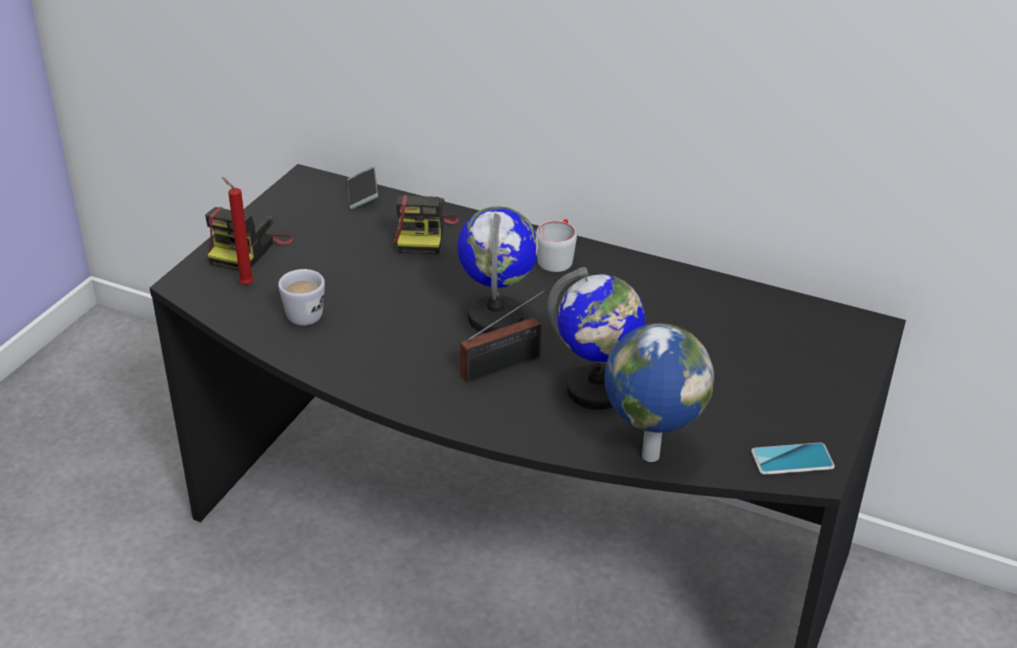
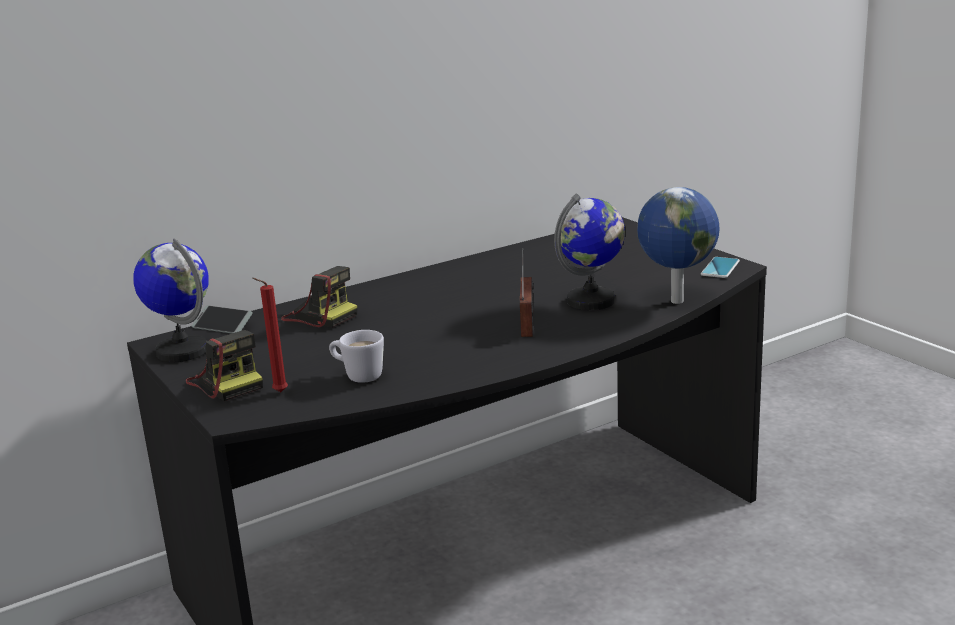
camera: 55 degrees left, 15 degrees down
(496, 317) = (466, 313): globe -> globe (182, 351)
(557, 257) = (421, 282): grey mug -> none

